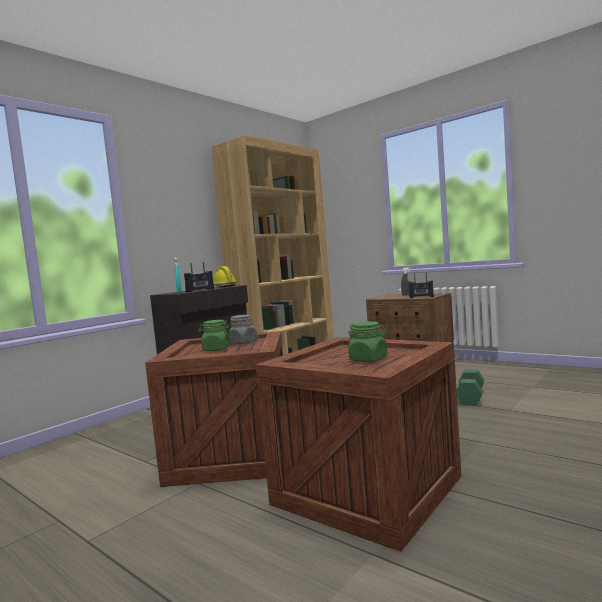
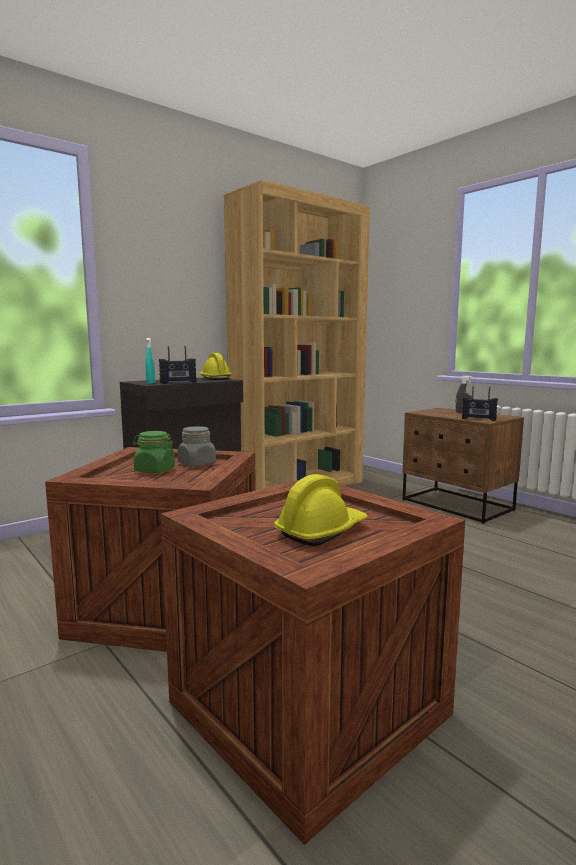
camera: 10 degrees right, 5 degrees up
(368, 359) = (321, 531): green jar -> yellow hard hat
(469, 397) = (516, 572): green dumbbell -> none

